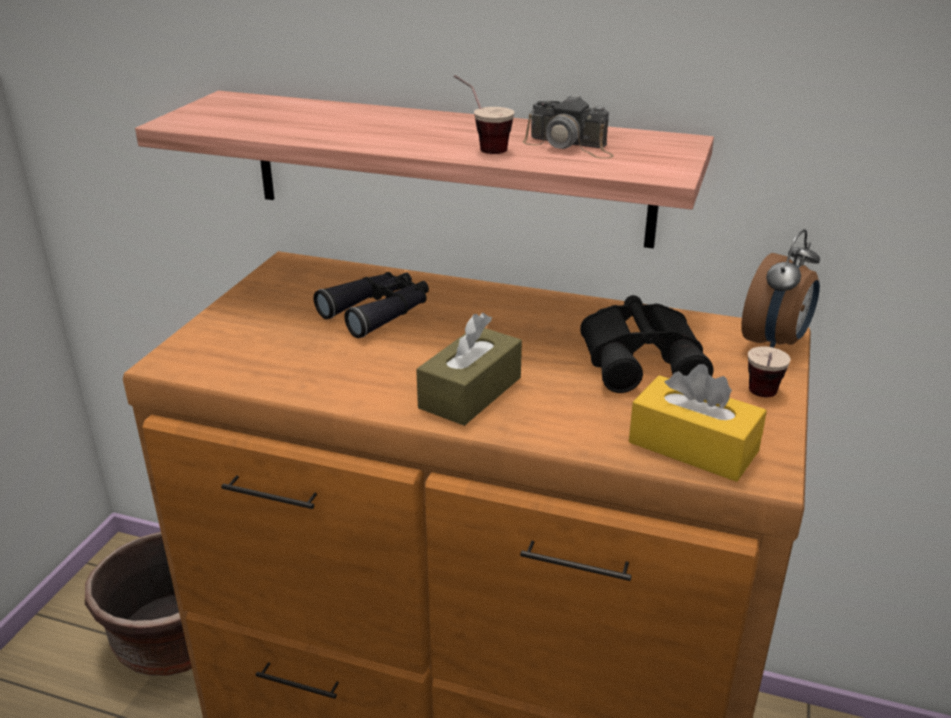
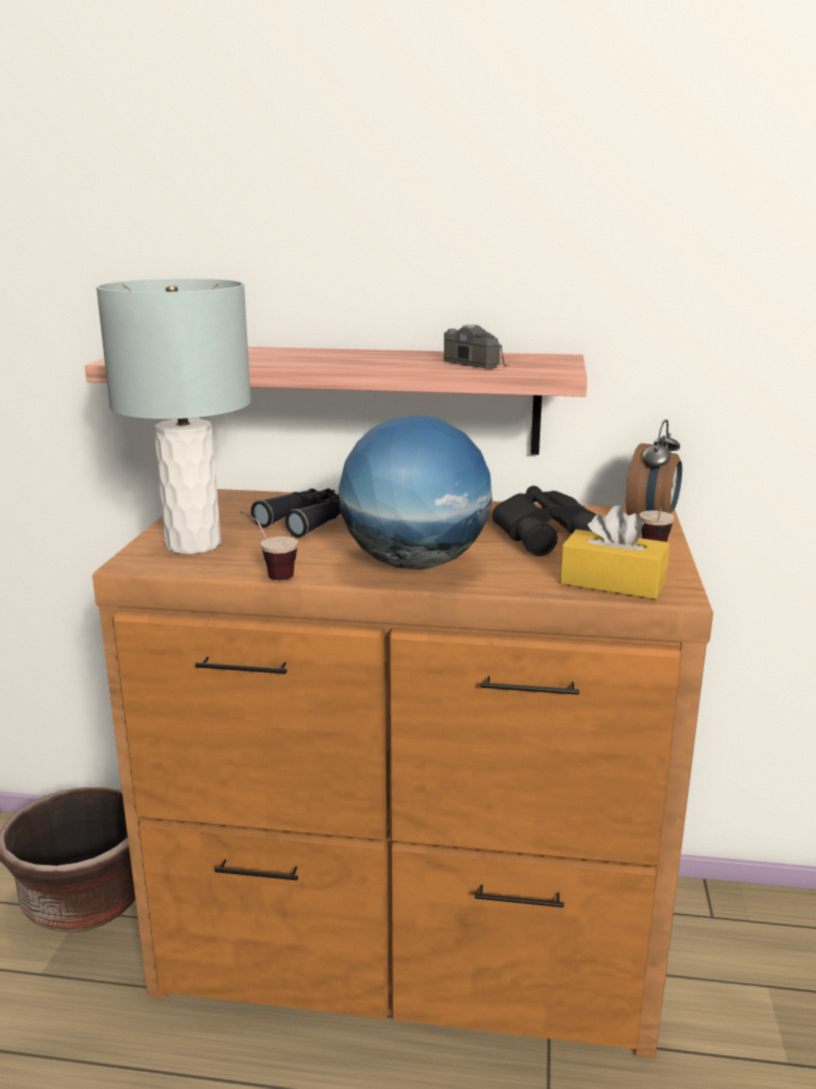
camera: 10 degrees left, 10 degrees down
(241, 339) = (192, 544): none -> grey table lamp
(470, 393) = (414, 564): brown tissue box -> globe
(481, 147) = (400, 365): cup -> cup (269, 573)
(570, 146) = (473, 362): camera -> camera turned 150 degrees counterclockwise

